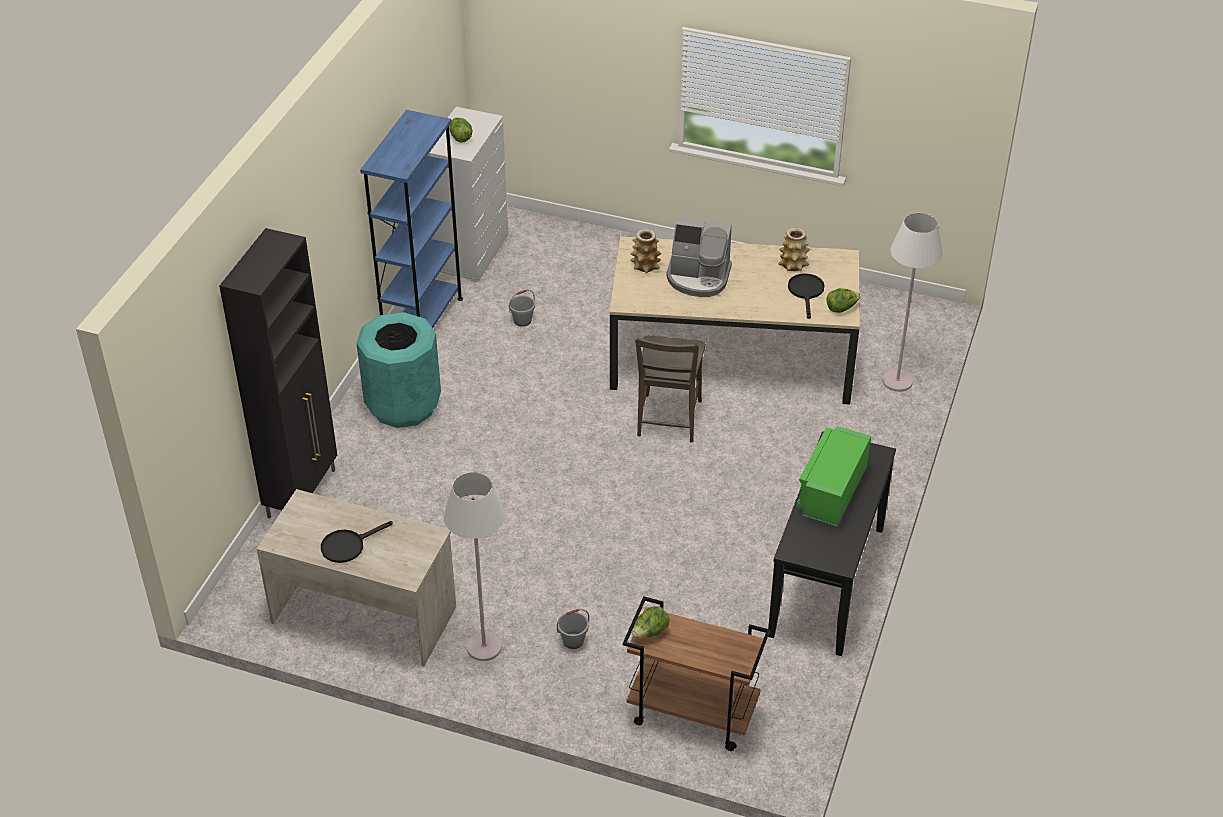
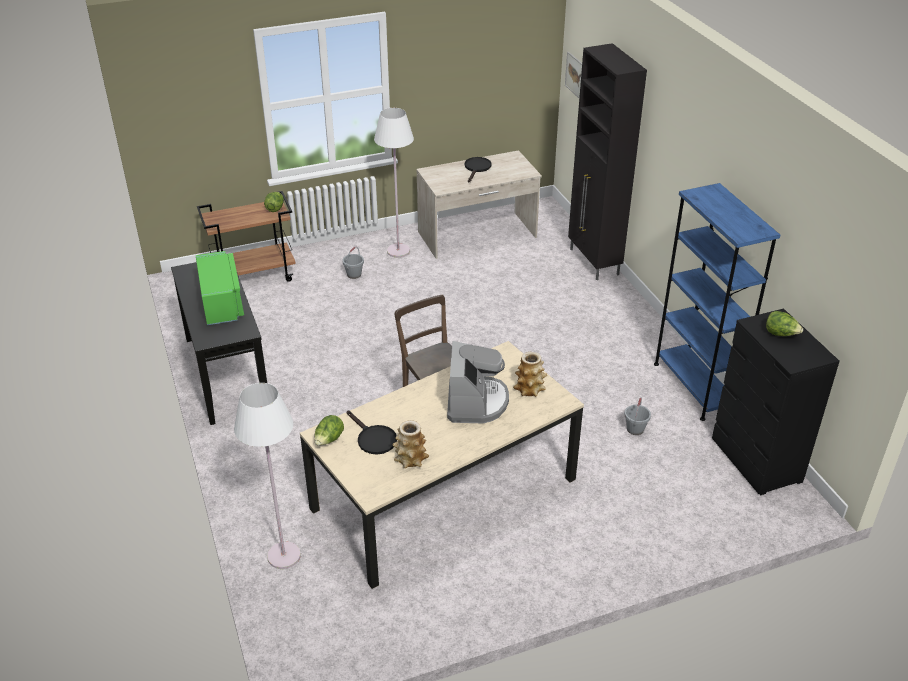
camera: 140 degrees right, 5 degrees down
(176, 425) = (575, 75): none -> picture
(403, 405) = (618, 330): turquoise trash can -> none
(471, 254) = (756, 461): white dresser -> black dresser
(698, 278) = (476, 402): coffee machine -> coffee machine turned 120 degrees clockwise

